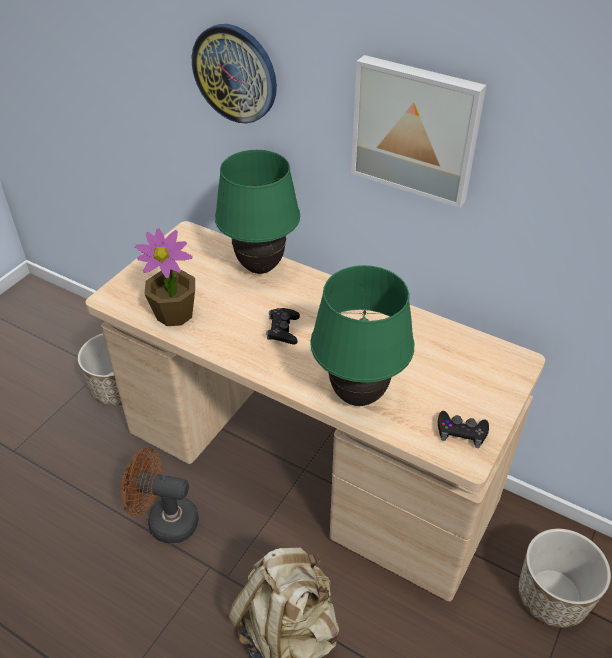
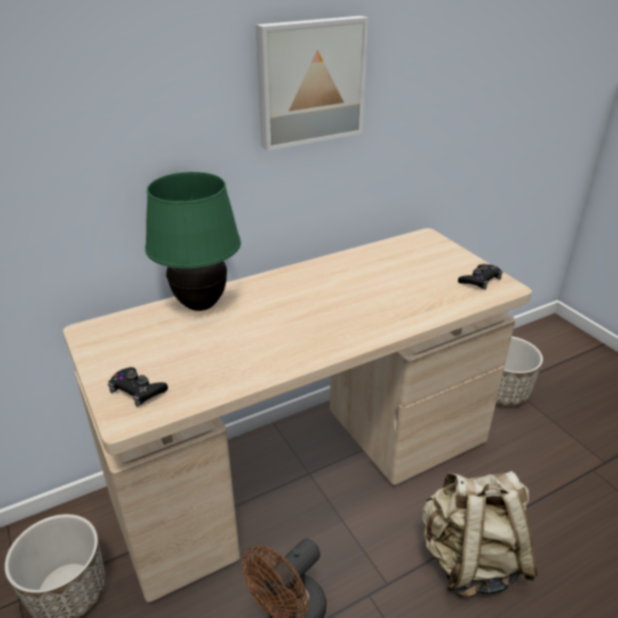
camera: 60 degrees left, 10 degrees down
(175, 313) = (208, 377): potted plant -> none
(235, 73) = (108, 102): wall clock -> none
(283, 330) = (299, 320): black game controller -> black game controller (137, 390)
(357, 396) = (412, 310): green table lamp -> none

